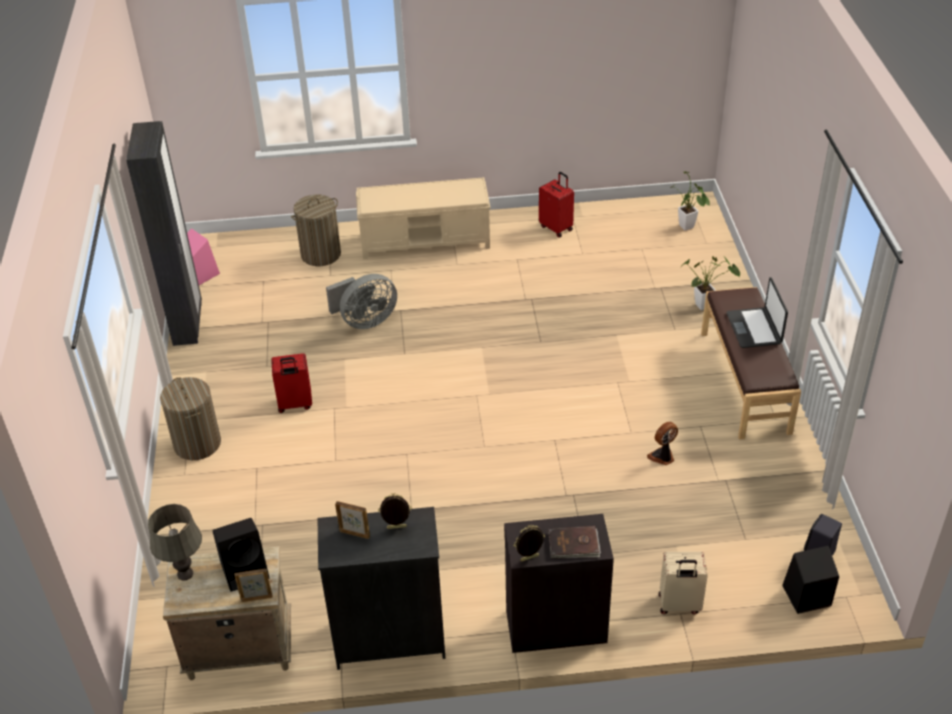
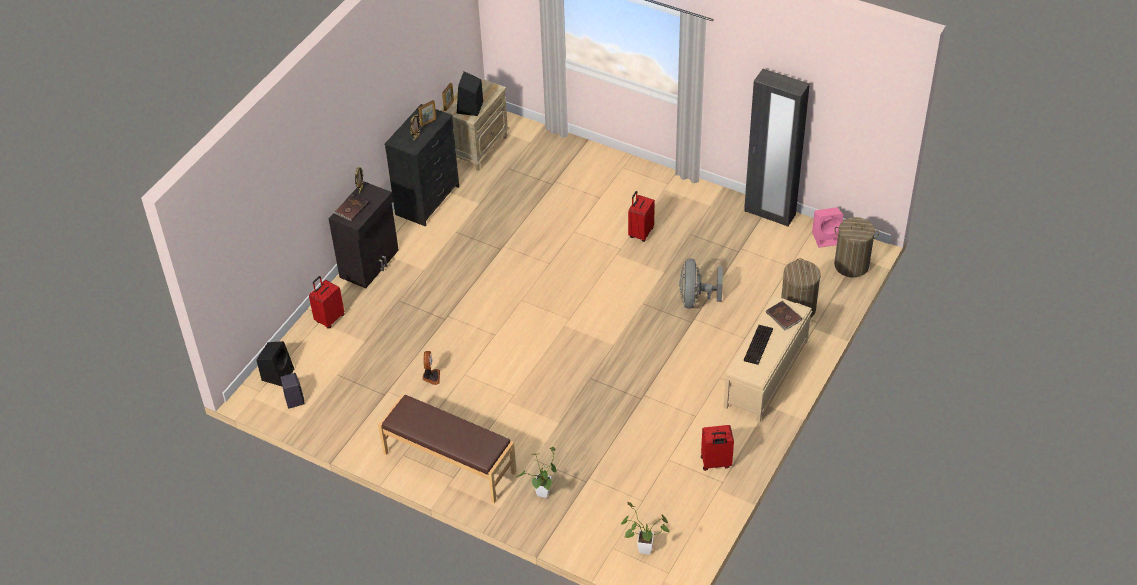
camera: 125 degrees right, 5 degrees up
(185, 573) = (488, 88): grey table lamp -> none
(197, 443) = (644, 180): laundry basket -> laundry basket (851, 265)
(384, 197) = (783, 317): none -> brown book
(435, 197) = (759, 345): none -> keyboard
(679, 605) = (329, 318): beige suitcase -> red suitcase
(754, 328) = (449, 436): laptop -> none

